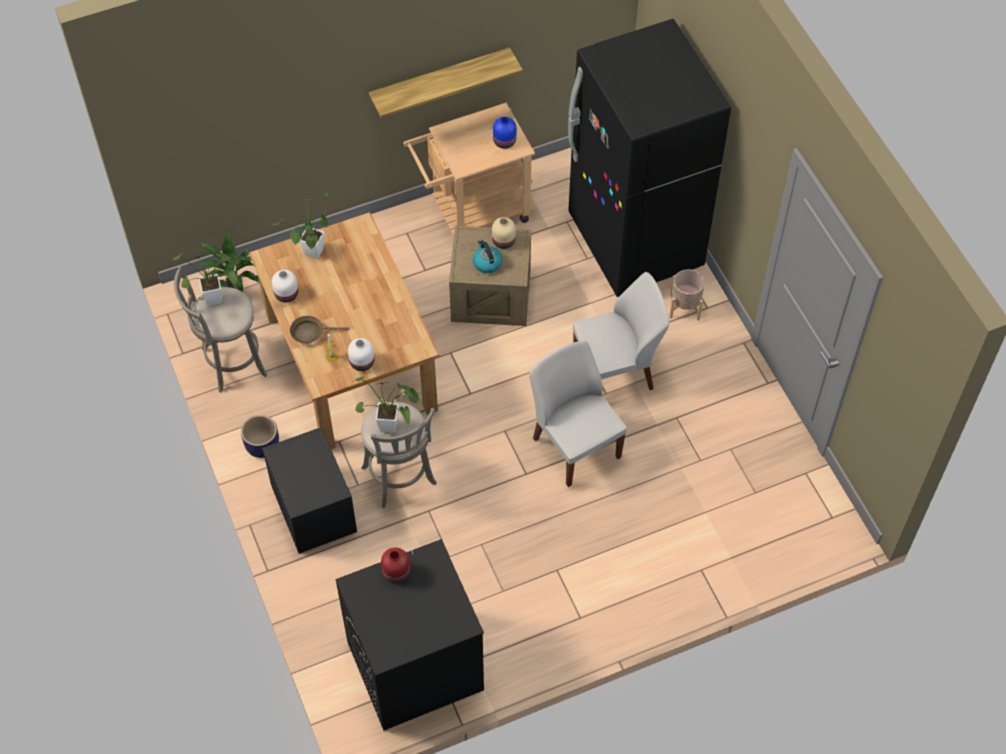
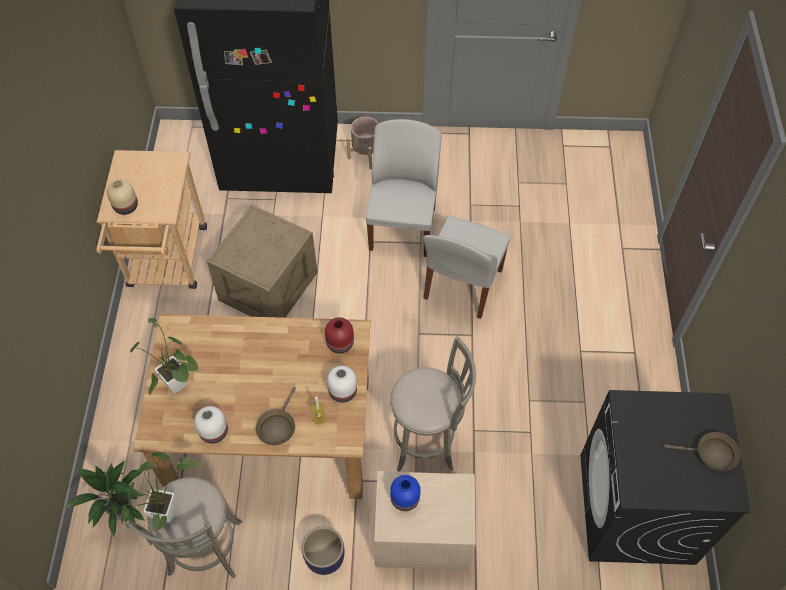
camera: 65 degrees left, 0 degrees up
(313, 507) = (422, 534): black nightstand -> beige nightstand
(393, 427) = (427, 397): potted plant -> none
(396, 571) = (633, 445): red vase -> red vase (339, 343)
(415, 632) = (712, 454): none -> brown frying pan
(440, 81) = (77, 165): shelf -> none
(487, 263) = (266, 252): kettle -> none
(504, 142) = (160, 168): blue vase -> blue vase (405, 499)
(504, 241) = (251, 229): beige vase -> beige vase (126, 206)
(575, 446) = (462, 286): white chair -> white chair turned 60 degrees counterclockwise

